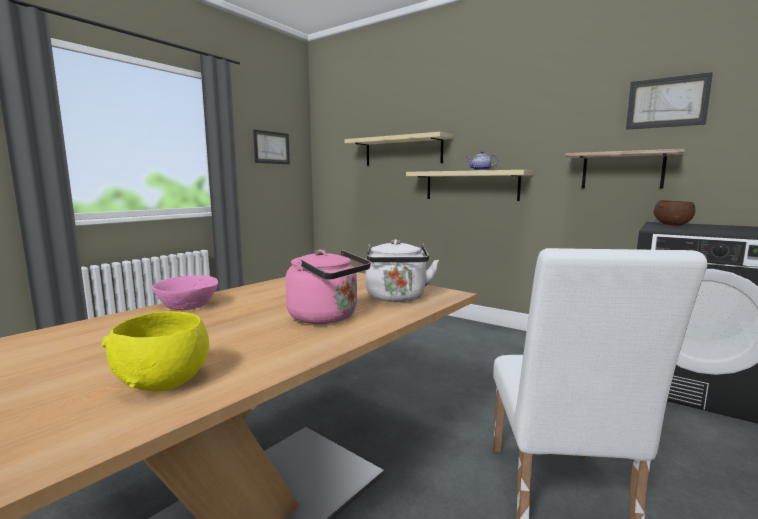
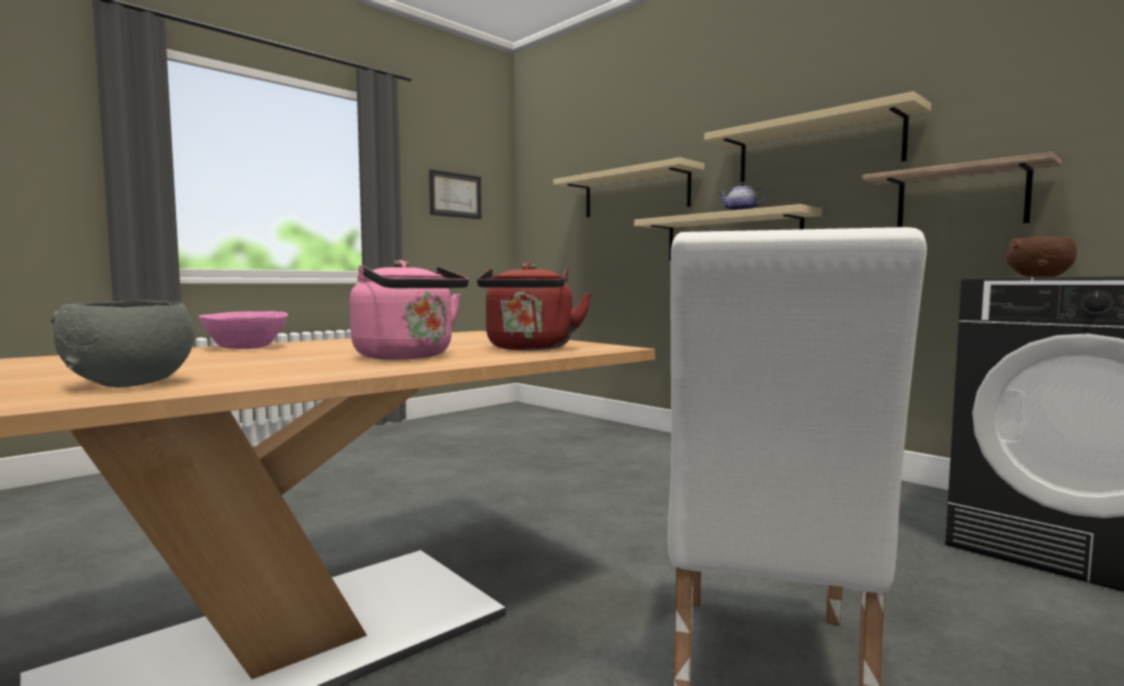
camera: 10 degrees right, 5 degrees down
(165, 382) = (132, 383): yellow bowl -> grey bowl
(396, 298) = (529, 348): white kettle -> red kettle
(530, 130) = (817, 148): none -> beige shelf
(666, 102) = (1028, 86): picture -> none

